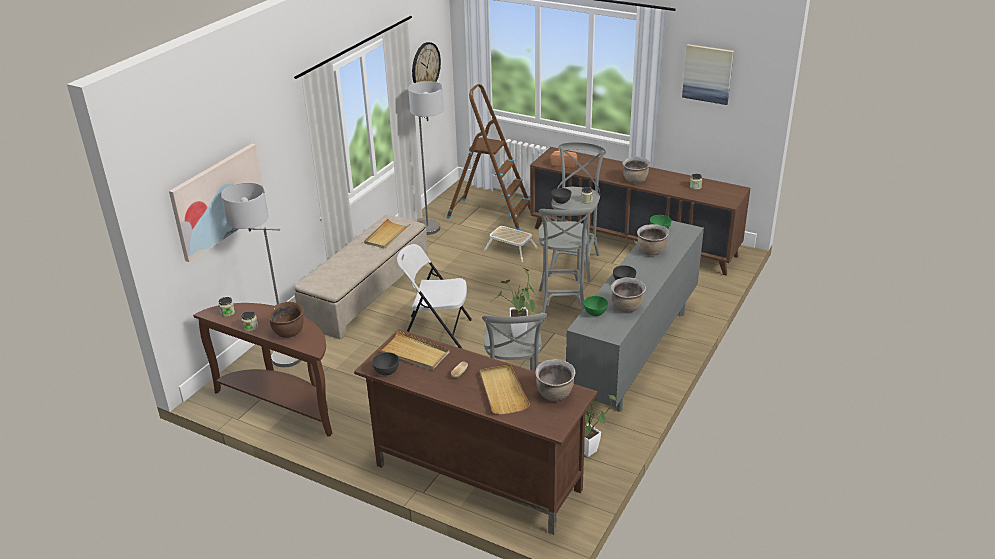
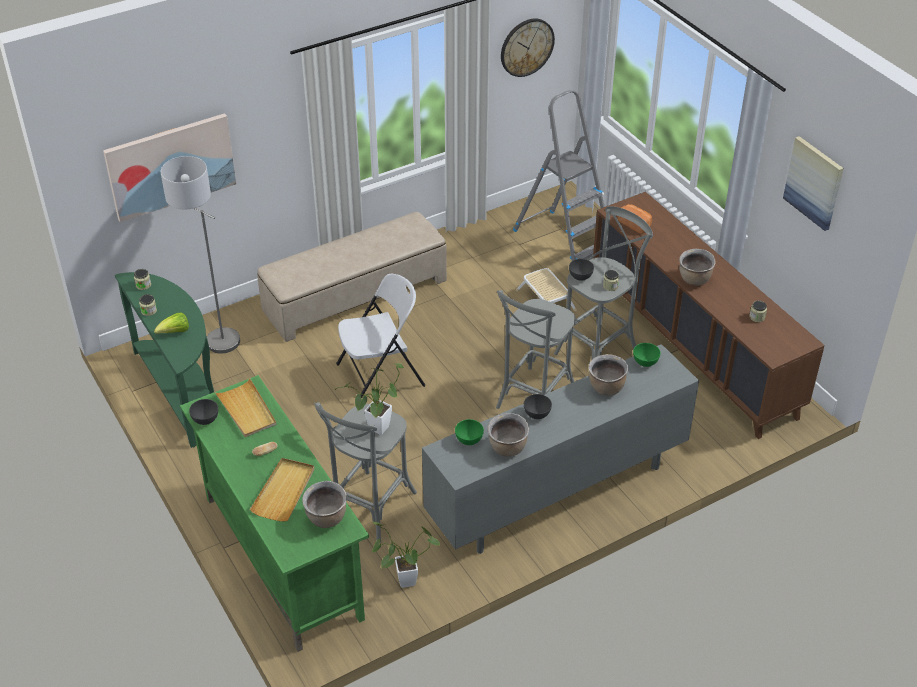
camera: 30 degrees right, 10 degrees up
(283, 403) = (181, 391): brown console table -> green console table
(289, 333) = (175, 332): brown cooking pot -> lettuce
(387, 235) = (392, 241): beige tray -> none
(432, 231) = (483, 242): grey floor lamp -> none
(436, 333) = (380, 375): white chair -> white chair turned 120 degrees clockwise
(477, 477) = (282, 557): brown dresser -> green dresser
(490, 214) = (564, 244): brown step ladder -> grey step ladder

